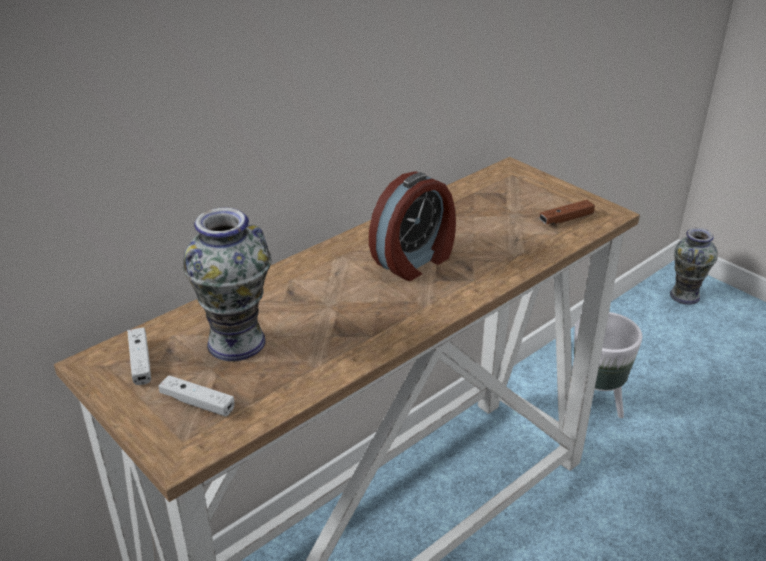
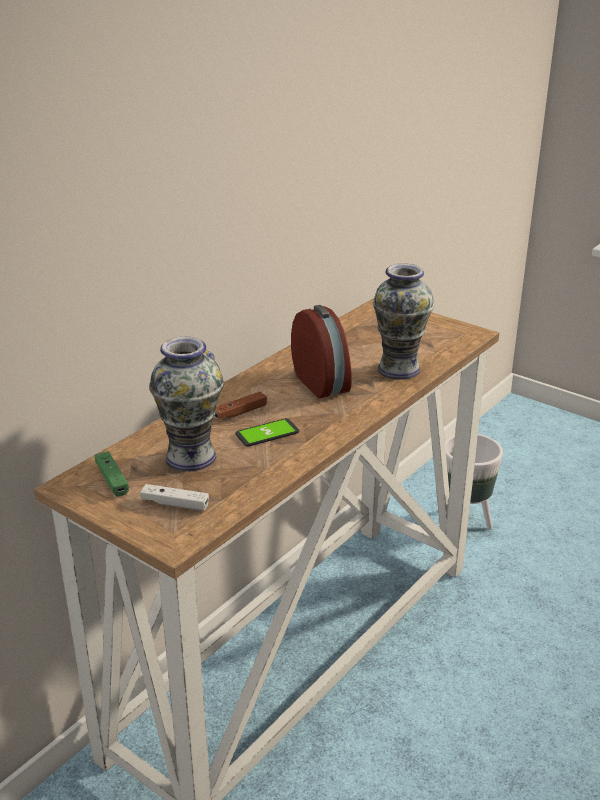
camera: 10 degrees left, 5 degrees down
(140, 362) = (112, 479): white game controller -> green game controller
(331, 321) = (267, 433): none -> phone
(415, 261) = (323, 382): alarm clock -> alarm clock turned 60 degrees counterclockwise
(566, 219) = (440, 340): brown game controller -> brown game controller (240, 412)
(684, 295) = (524, 422): vase -> vase (398, 369)

